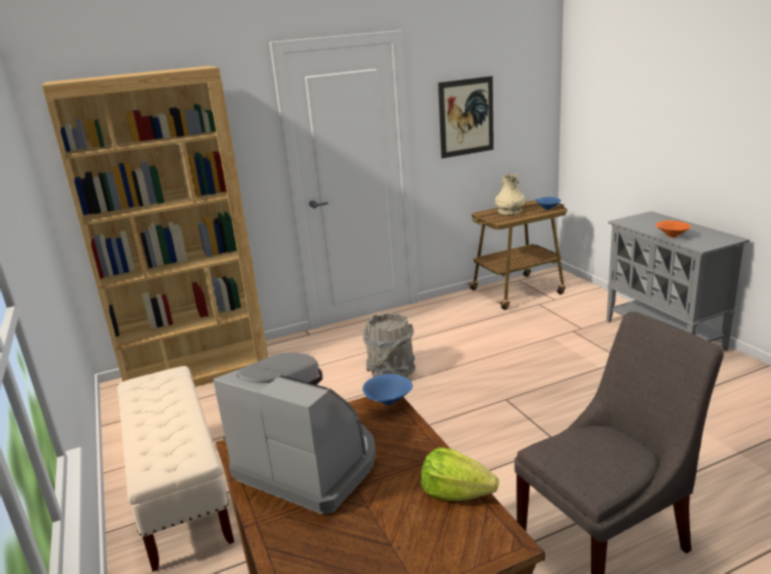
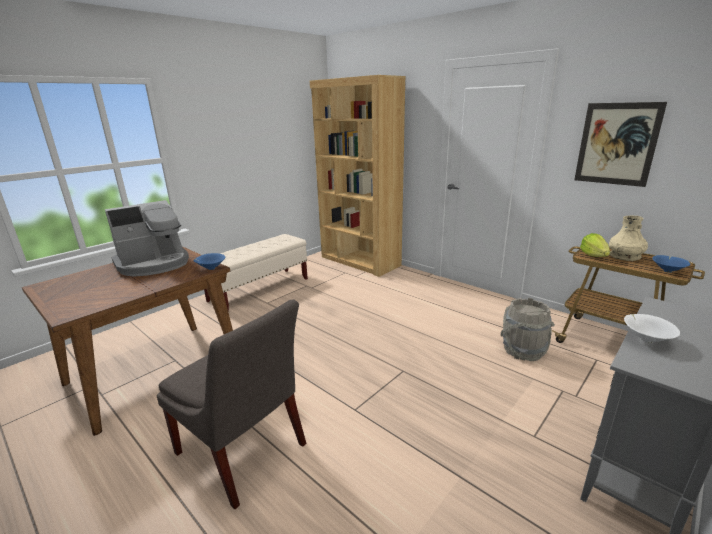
camera: 65 degrees right, 0 degrees up
(309, 464) = (154, 264): coffee machine -> coffee machine turned 45 degrees clockwise
(391, 372) = (404, 314): grey bucket -> grey bucket (523, 351)
(456, 493) = (114, 298): lettuce -> lettuce (594, 255)
(671, 236) = (645, 339): orange bowl -> white bowl

